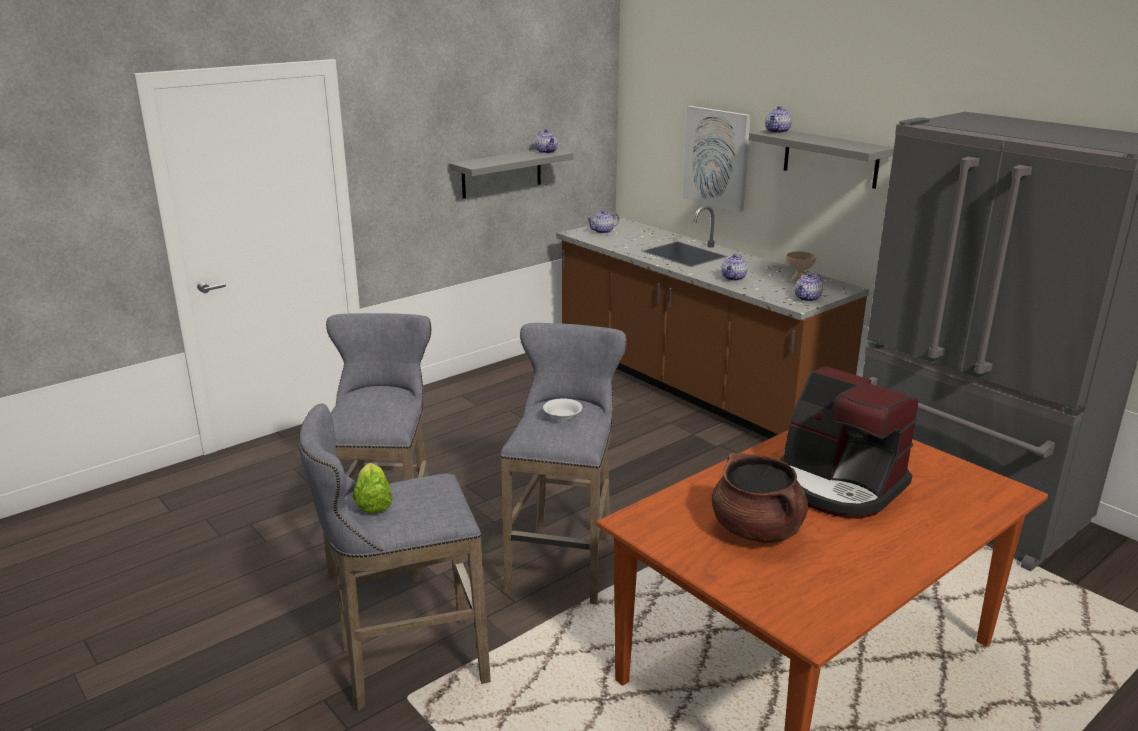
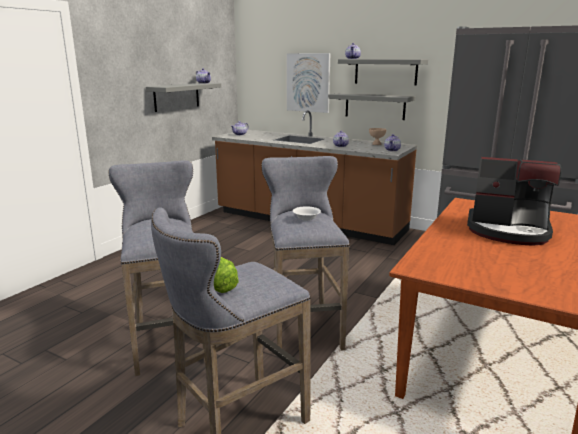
camera: 20 degrees left, 5 degrees down
(757, 530) = (495, 260): brown cooking pot -> none
(811, 212) = (375, 106): none -> grey shelf

